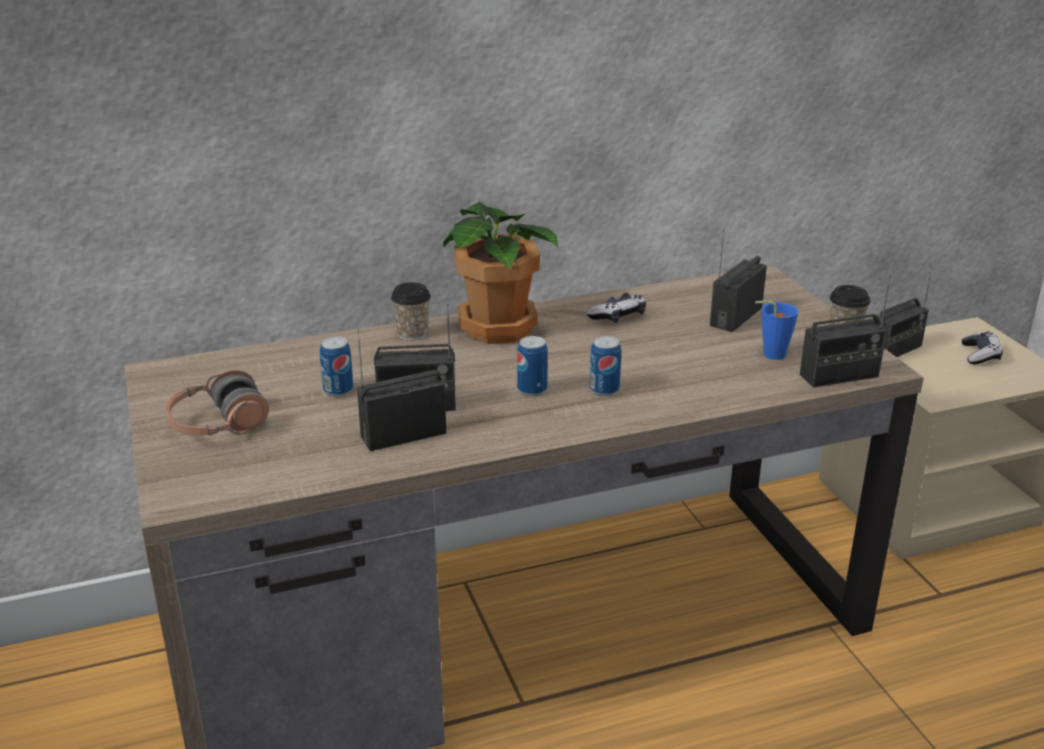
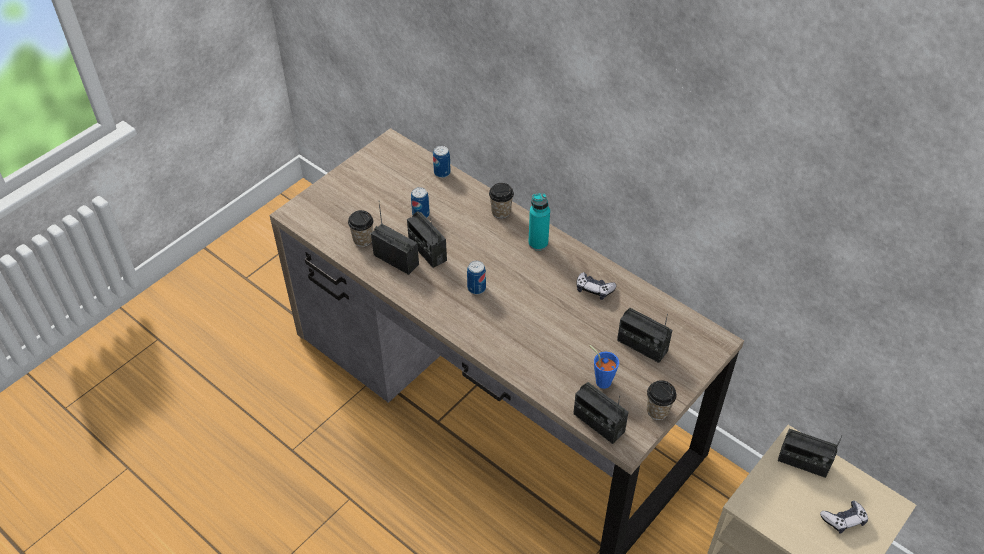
camera: 60 degrees right, 20 degrees up
(217, 424) = (360, 190): headphones -> none
(325, 451) = (363, 240): none -> cup
(500, 327) = (538, 243): potted plant -> turquoise bottle
(604, 389) = (499, 318): can -> can (442, 172)
(735, 316) = (642, 346): radio -> radio turned 150 degrees counterclockwise

